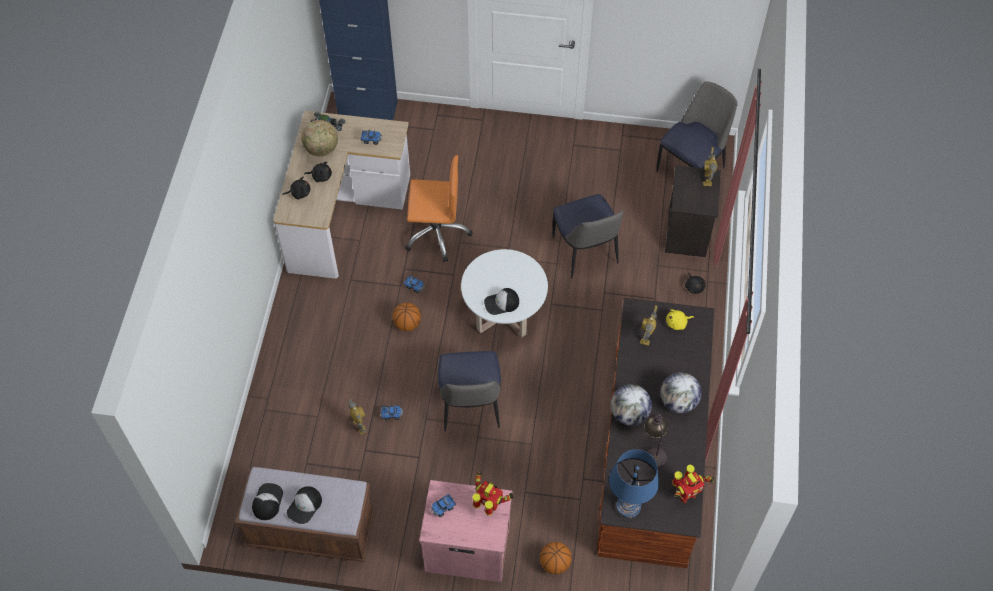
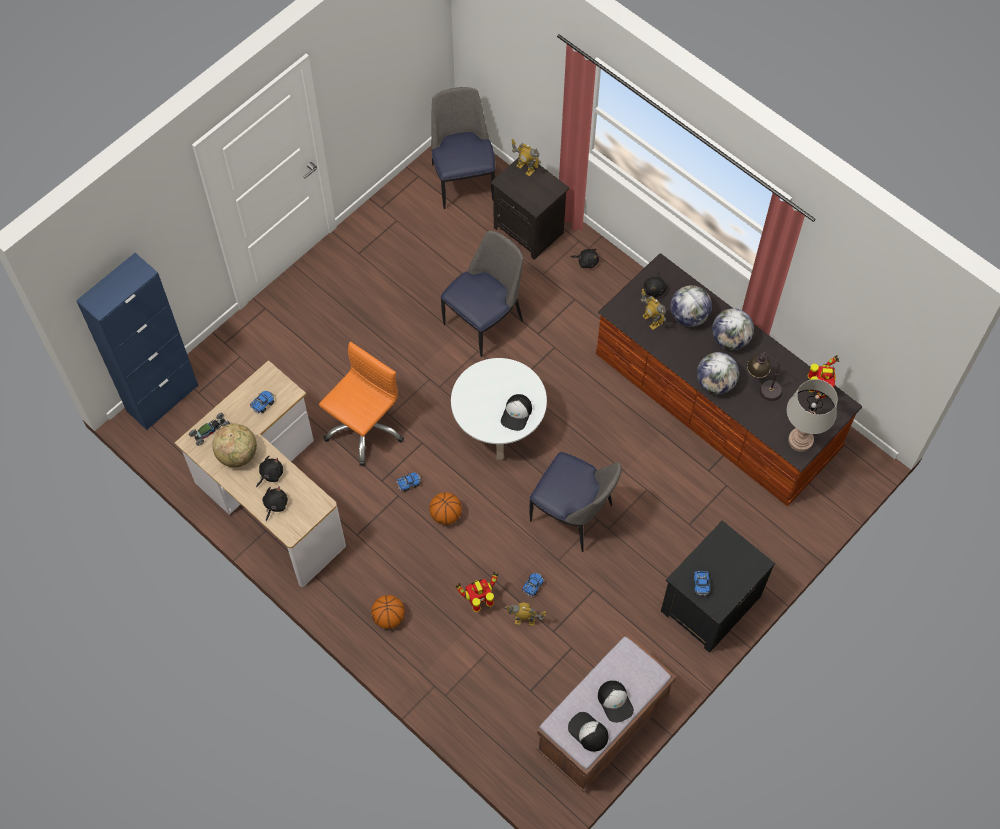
camera: 55 degrees left, 5 degrees up
(466, 547) = (709, 604): pink nightstand -> black nightstand
(489, 506) = (724, 547): toy robot -> toy robot (479, 601)
(555, 563) = (772, 543): basketball -> basketball (388, 617)
(585, 252) = (484, 321): chair -> chair turned 60 degrees counterclockwise
(628, 506) = (800, 440): blue table lamp -> grey table lamp
(673, 360) = (688, 316): none -> globe
(677, 323) = (654, 289): yellow plush toy -> black plush toy

